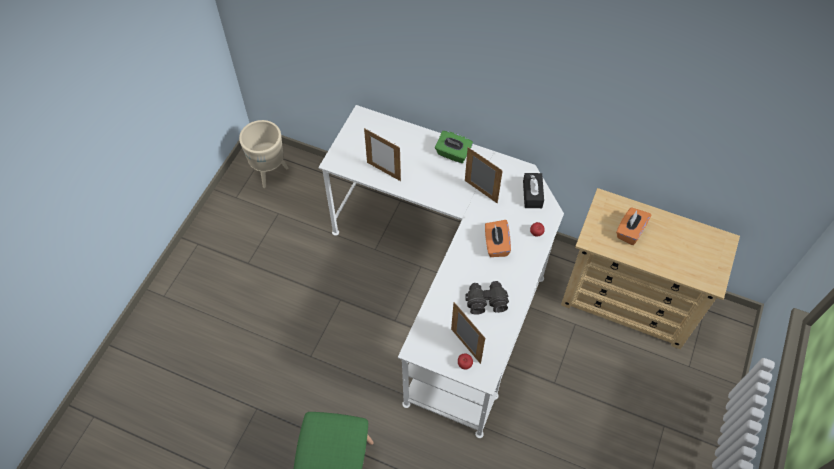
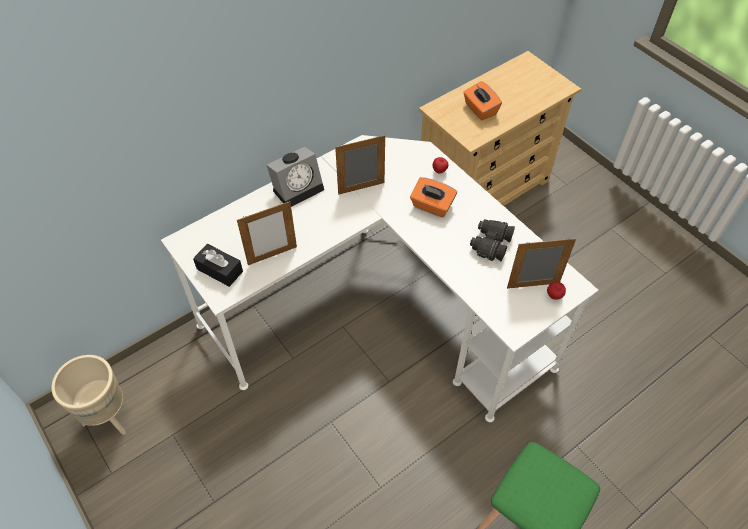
camera: 60 degrees left, 5 degrees down
(453, 154) = (298, 188): green tissue box -> alarm clock
(532, 194) = (393, 152): black tissue box -> black tissue box (219, 270)

